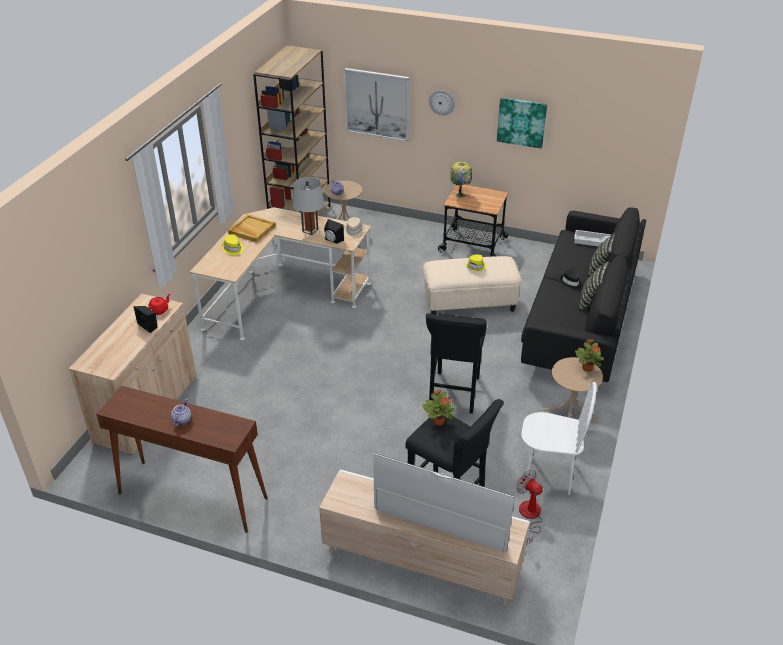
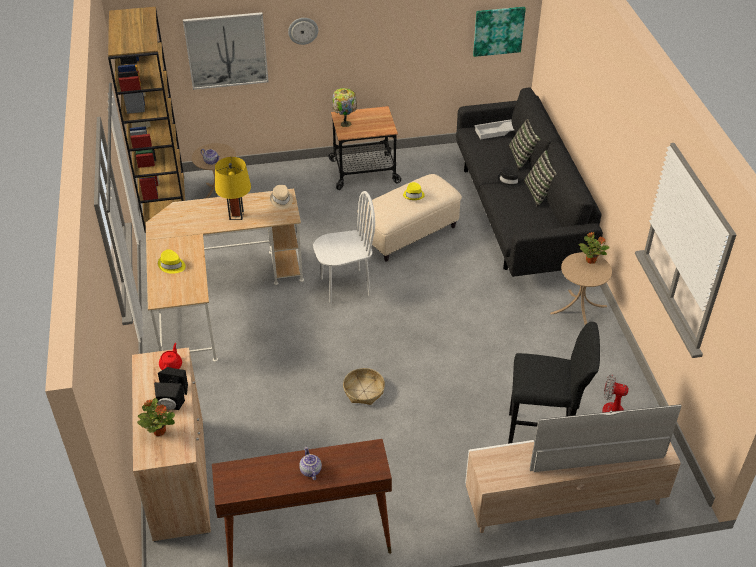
camera: 30 degrees left, 5 degrees up
(251, 230) = (172, 236): beige tray -> none
(310, 230) = (236, 215): grey table lamp -> yellow table lamp
(330, 405) = (363, 391): none -> basket
(333, 240) = (269, 218): black speaker -> black speaker (170, 406)
(438, 421) = (528, 364): potted plant -> potted plant (159, 431)
(453, 395) = (467, 332): black stool -> none
(521, 122) = (393, 30): picture -> picture (498, 30)
(548, 474) = (603, 371): white chair -> white chair (345, 286)

